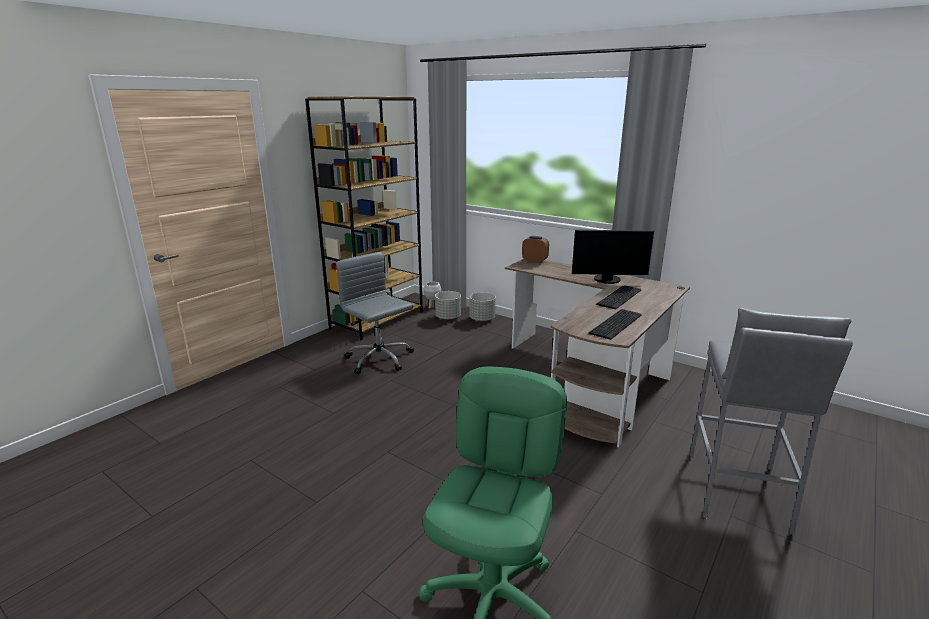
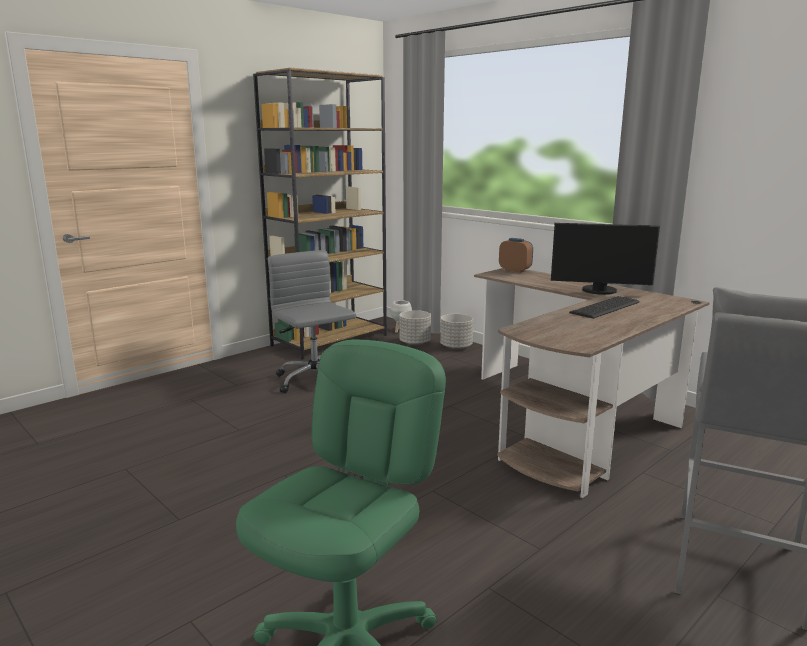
camera: 10 degrees right, 5 degrees down
(617, 324) = (587, 332): keyboard -> none

